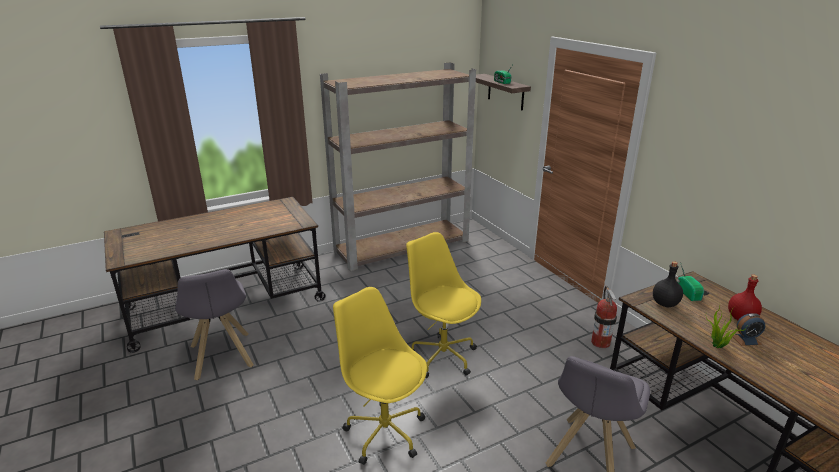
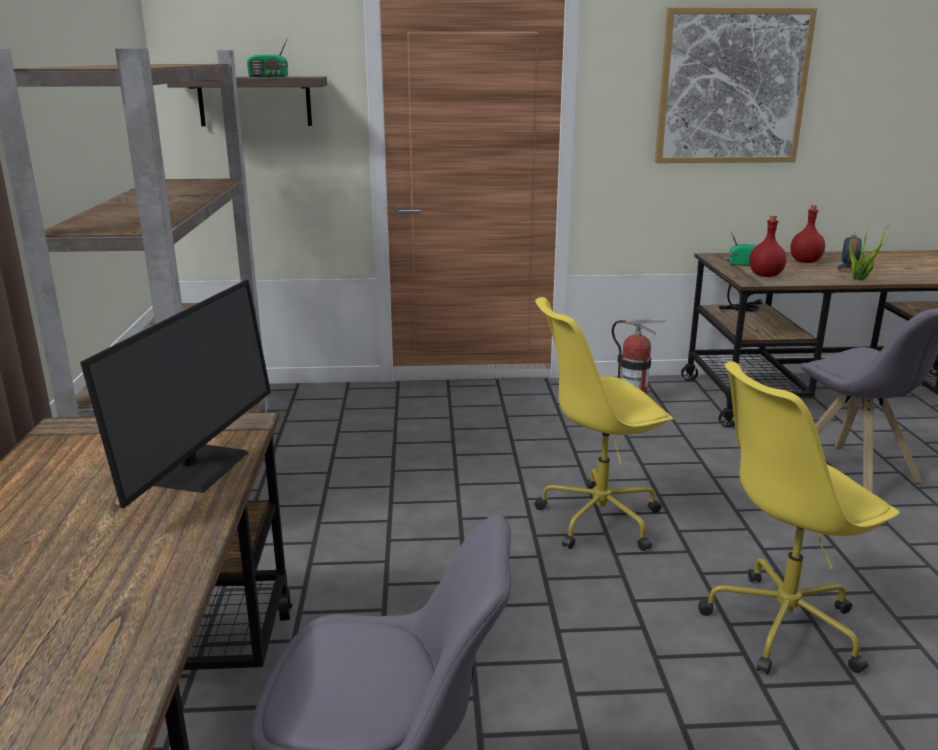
camera: 65 degrees left, 5 degrees down
(269, 225) = (191, 467): none -> monitor
(664, 303) = (764, 275): black bottle -> red bottle
(747, 155) = (732, 87): none -> picture

